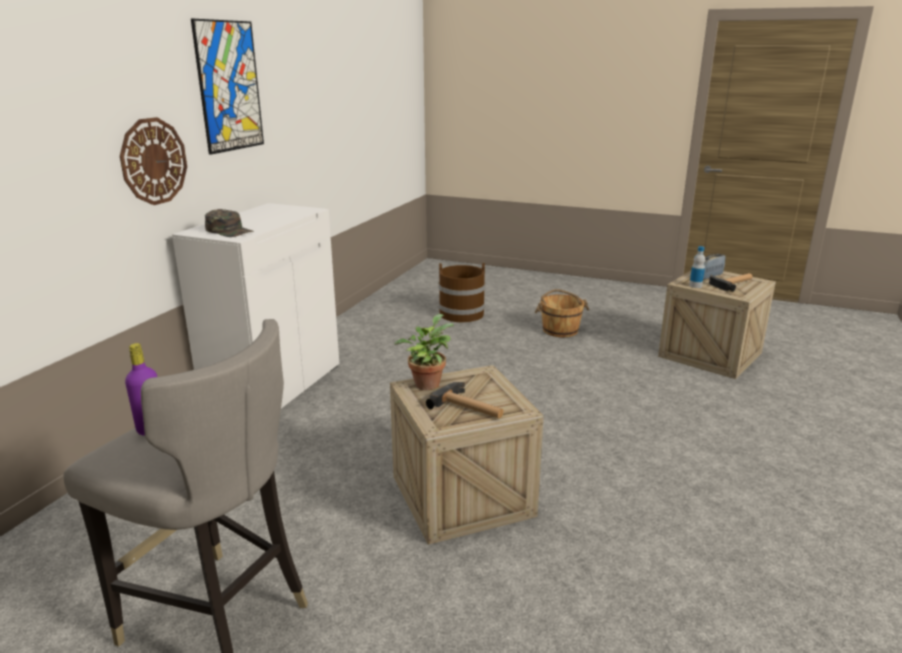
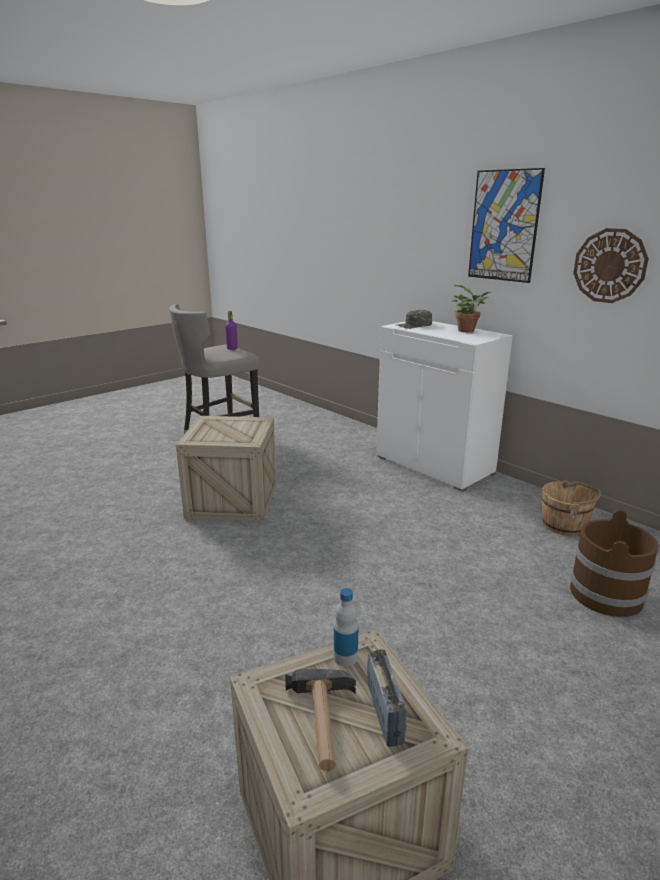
camera: 115 degrees right, 0 degrees up
(153, 161) = (425, 269): wall clock -> wall clock (609, 266)
(427, 383) = (259, 425): potted plant -> potted plant (468, 331)
(469, 408) = (213, 429): hammer -> none
(560, 330) = (520, 669): brown bucket -> brown bucket (564, 525)

